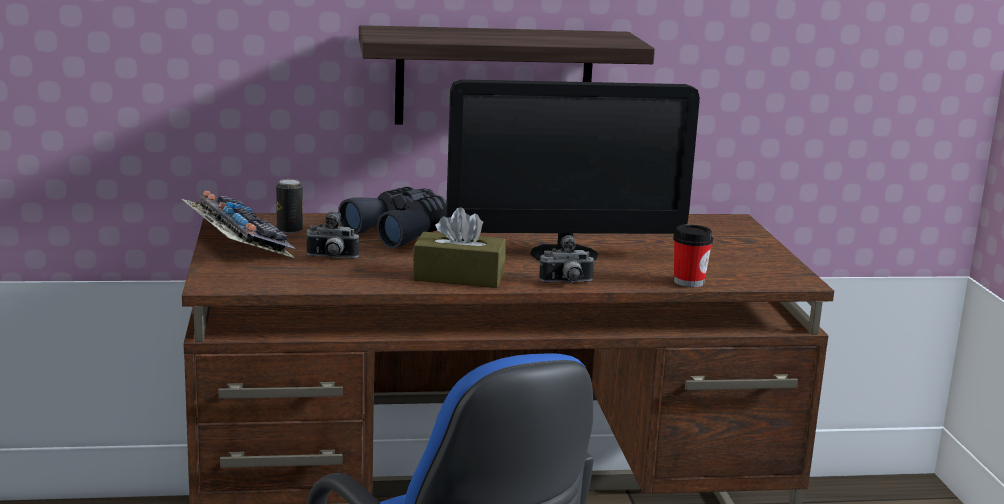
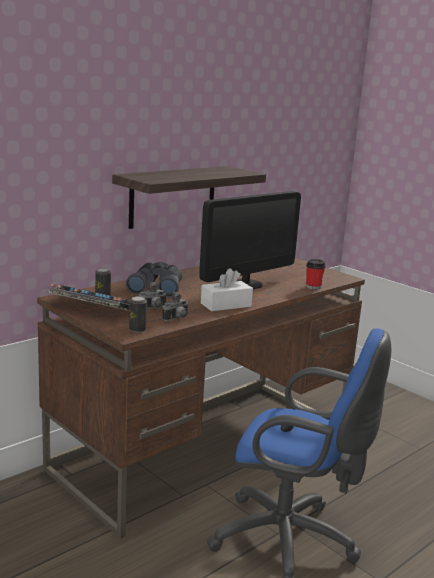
camera: 35 degrees left, 0 degrees up
(243, 281) = (137, 330): none -> can
(459, 277) = (226, 305): brown tissue box -> white tissue box
(566, 283) = (272, 298): camera -> camera (177, 319)

